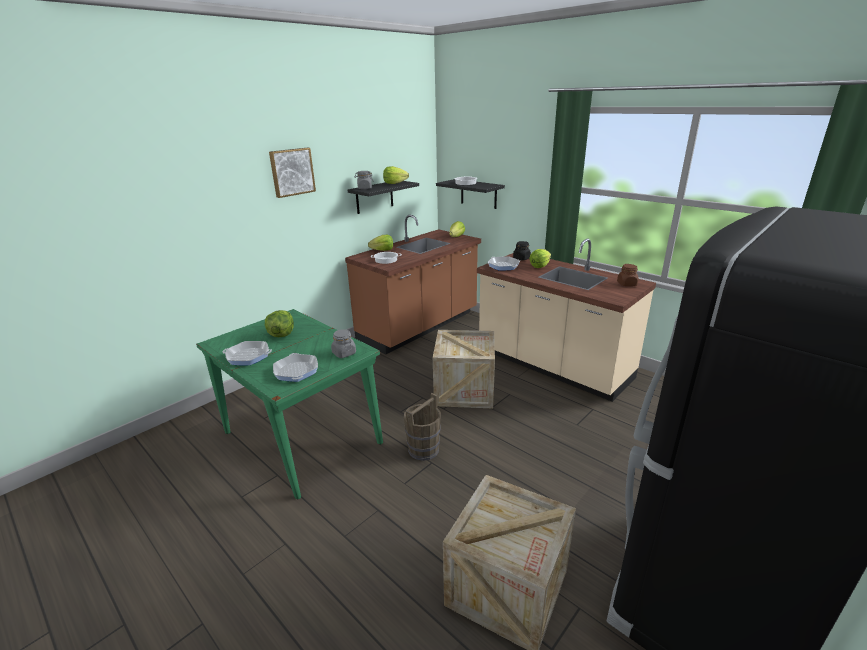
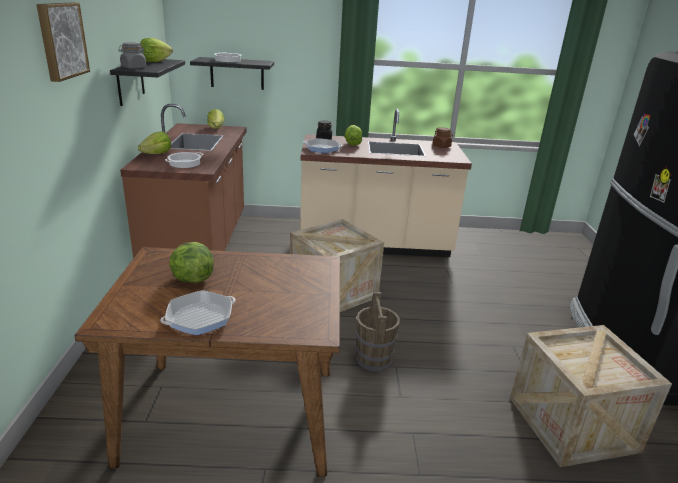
camera: 45 degrees left, 0 degrees up
(296, 371) = (297, 308): frying pan -> none
(303, 437) = (234, 414): green dining table -> brown dining table
(344, 353) = (311, 271): grey jar -> none

